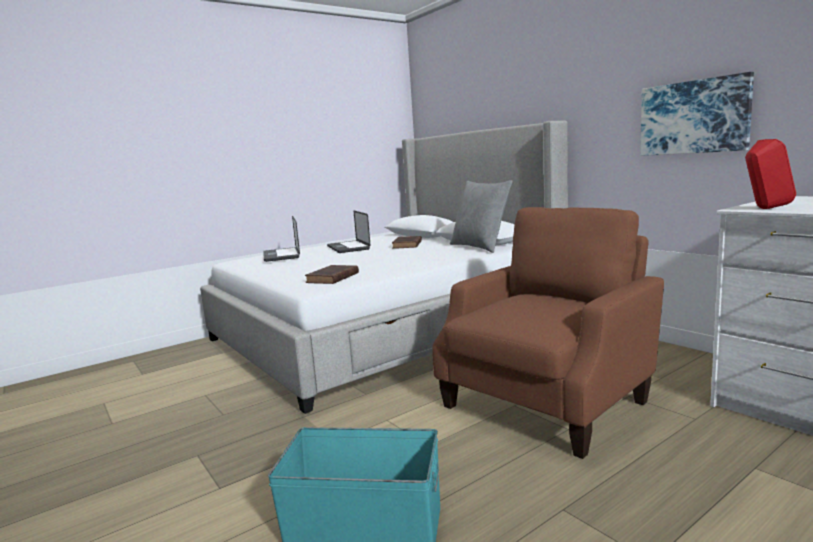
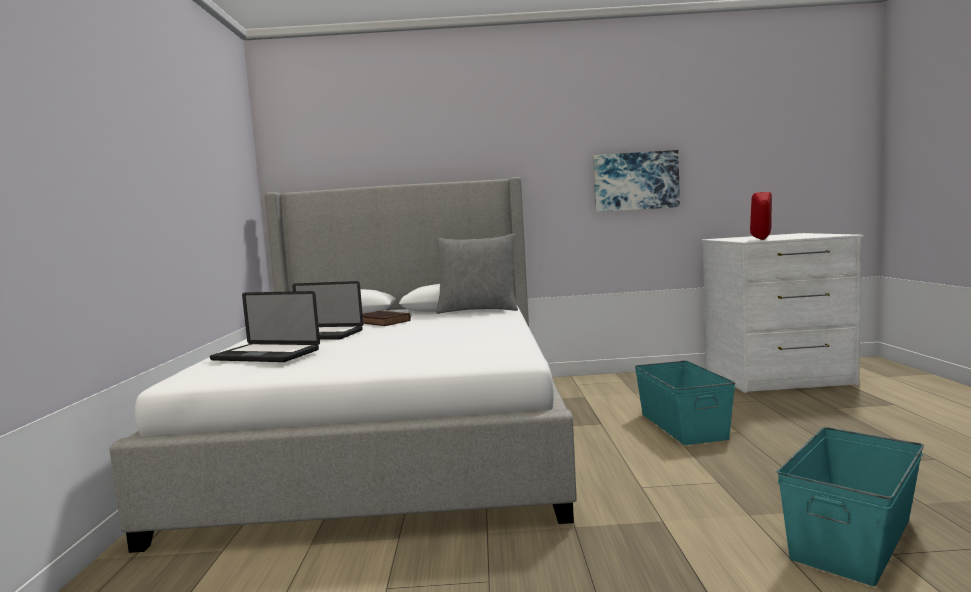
camera: 55 degrees left, 5 degrees down
(332, 278) = (483, 349): brown book -> none
(547, 402) = (683, 425): brown armchair -> turquoise storage box

